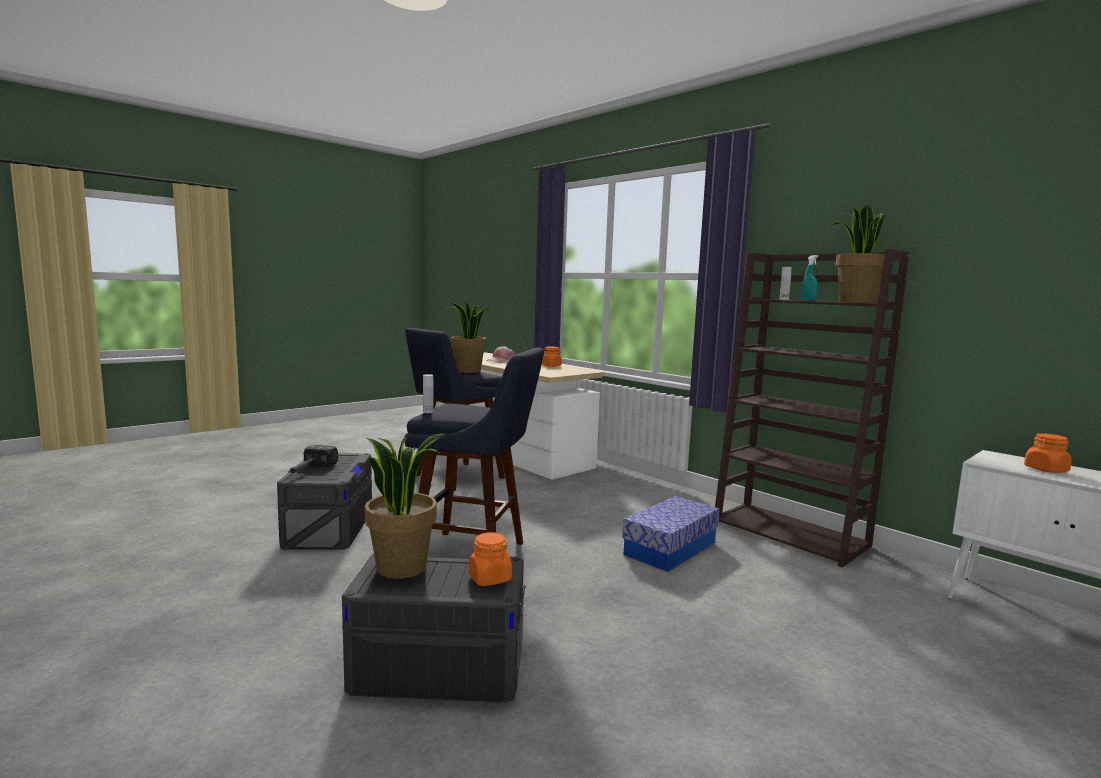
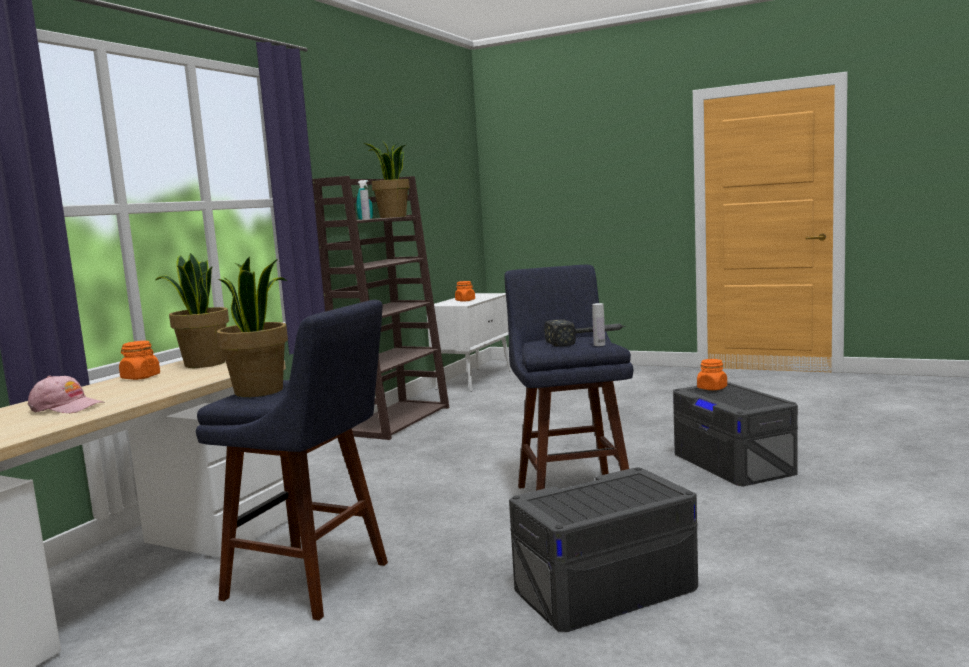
camera: 110 degrees left, 0 degrees up
(308, 471) = (634, 496): hammer -> hammer (588, 340)
(402, 567) = (742, 403): potted plant -> potted plant (204, 364)
(670, 548) = (467, 443): storage box -> none

